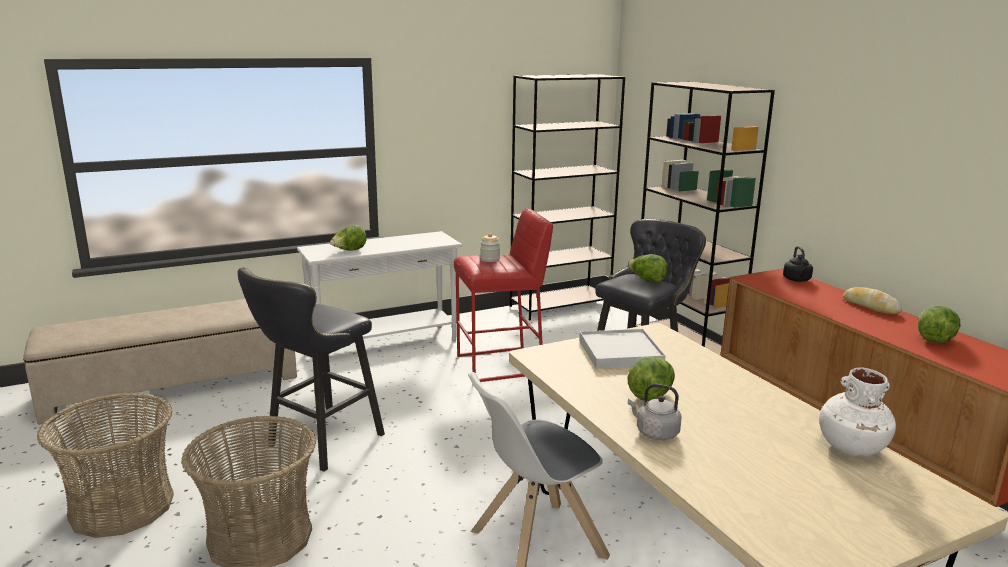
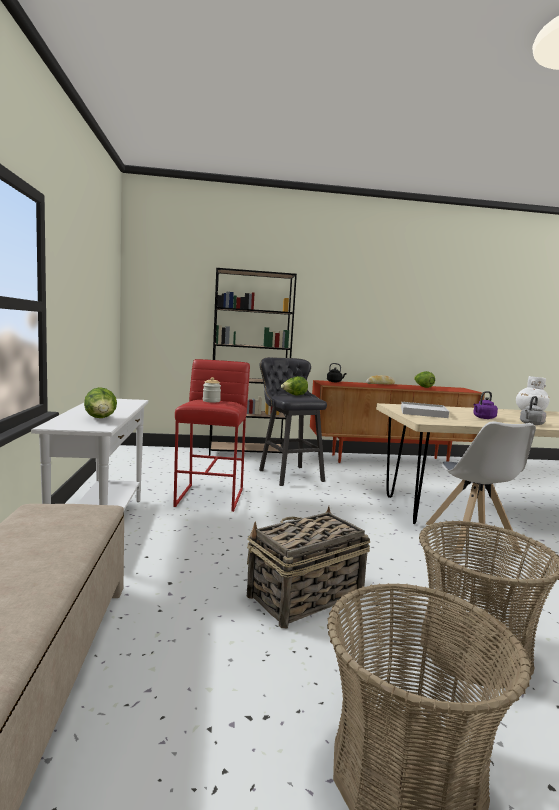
camera: 70 degrees left, 10 degrees down
(316, 445) = (304, 597): black stool -> basket
(560, 306) = (127, 459): beige bookcase -> none
(651, 394) = (483, 418): lettuce -> purple kettle

